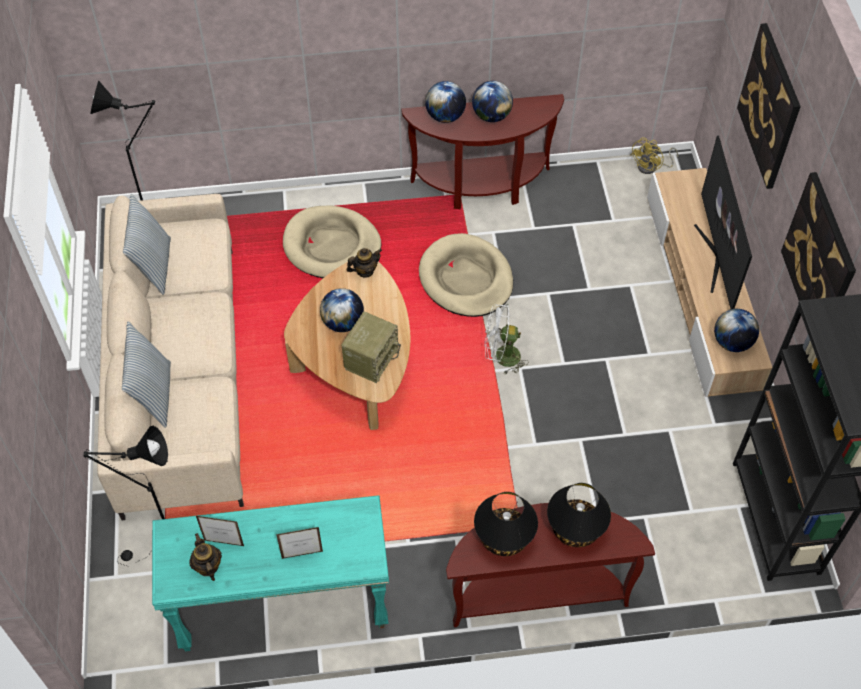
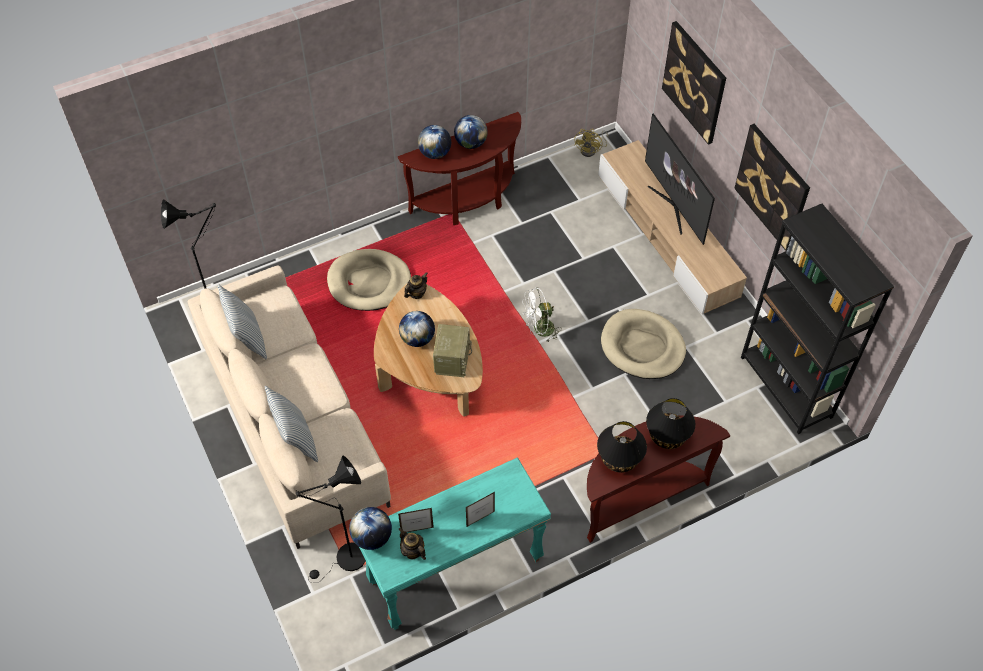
camera: 20 degrees left, 0 degrees up
(466, 279) = (486, 278): beige dog bed -> beige dog bed (642, 347)
(732, 342) = (711, 267): globe -> globe (372, 537)

